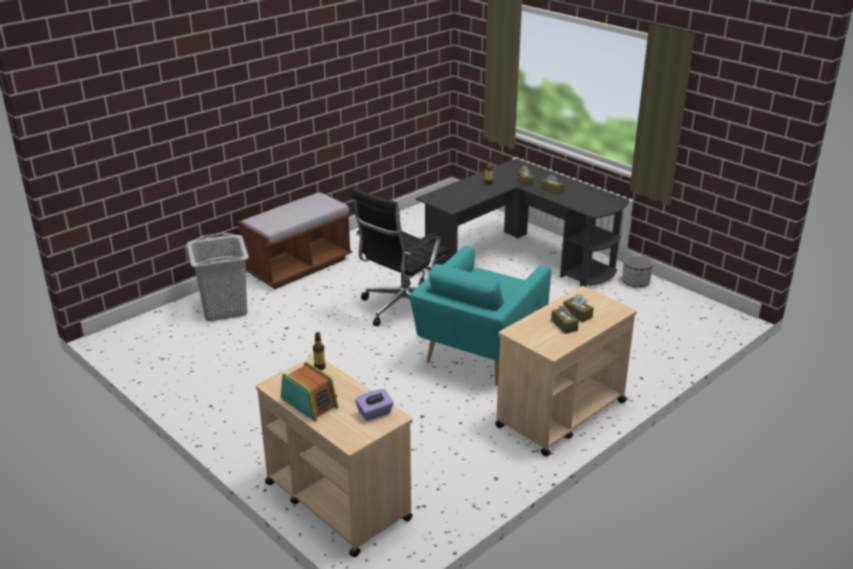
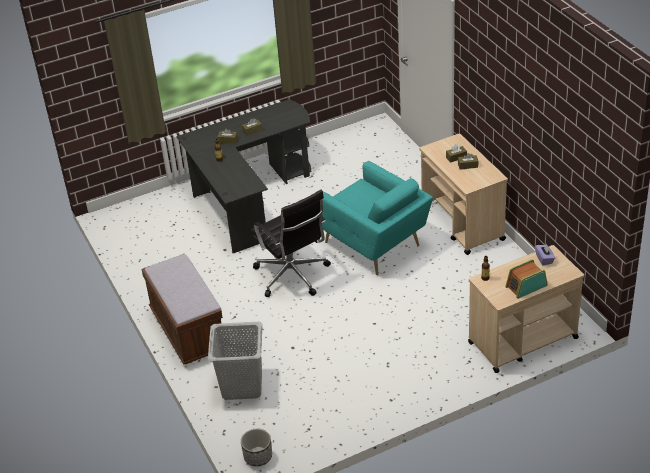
camera: 70 degrees left, 10 degrees up
(635, 282) = (313, 150): planter -> planter (258, 457)

